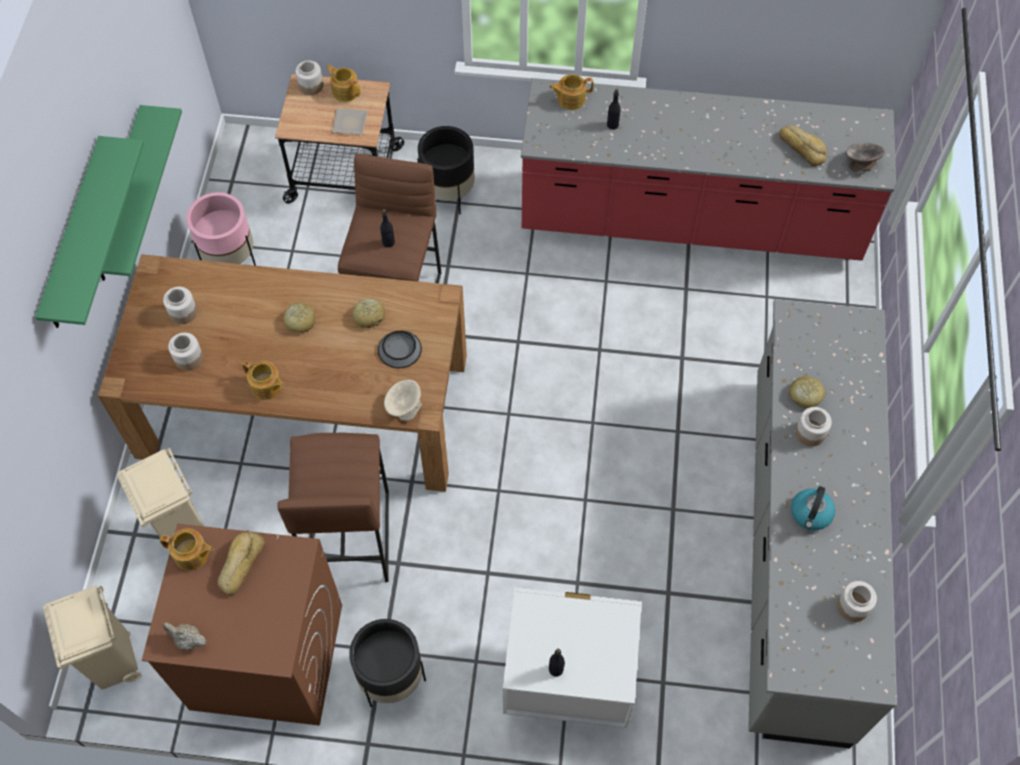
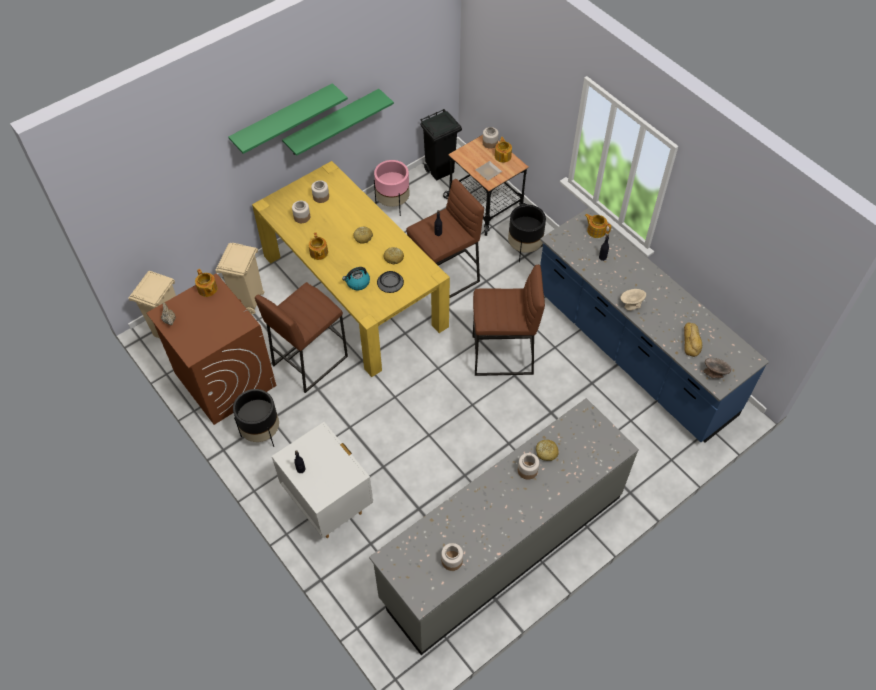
camera: 45 degrees right, 5 degrees down
(240, 564) = (220, 308): bread -> none
(243, 173) = (440, 170): none -> black trash can
(304, 405) = (354, 290): brown dining table -> yellow dining table
(404, 408) = (363, 307): beige bowl -> beige bowl (631, 304)
(562, 338) = (502, 355): none -> brown stool
(690, 222) = (632, 354): red counter -> blue counter
(811, 514) = (482, 504): kettle -> kettle (357, 283)

